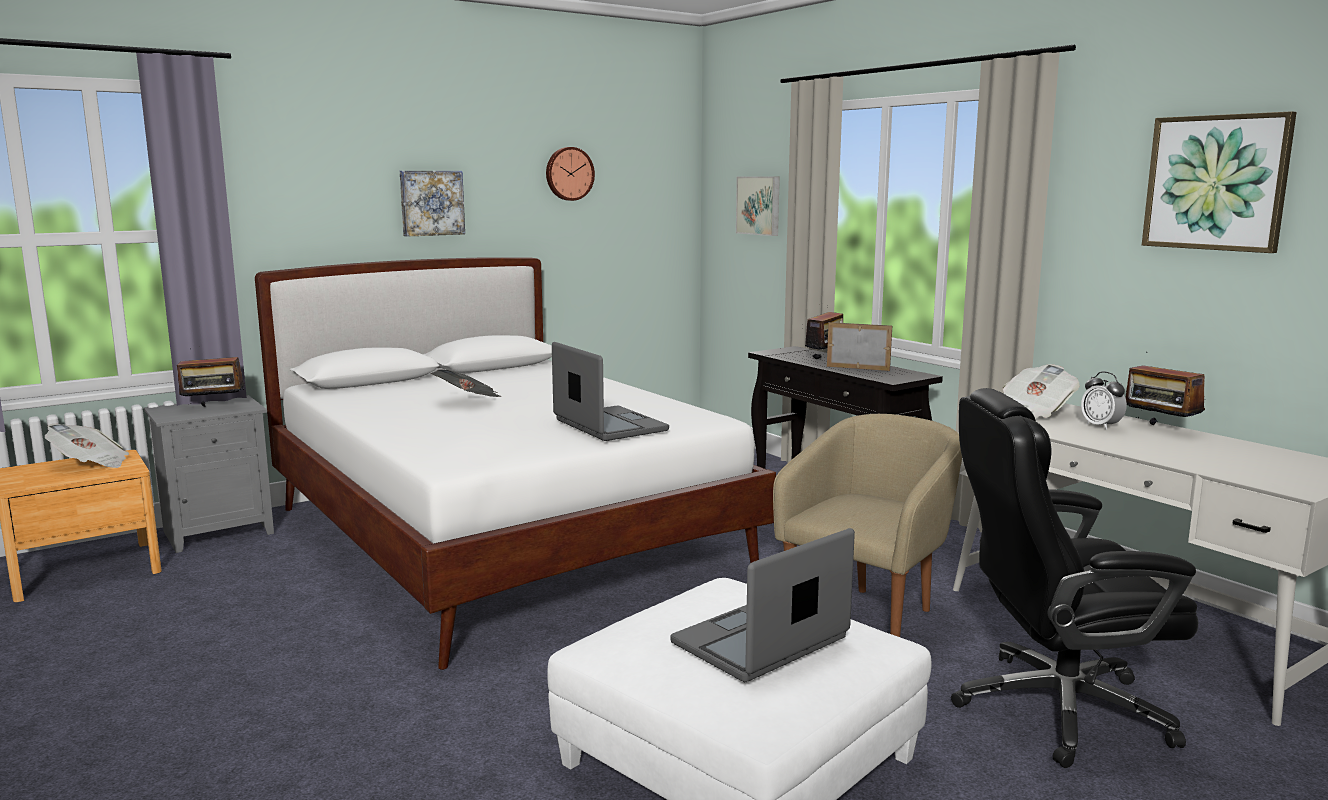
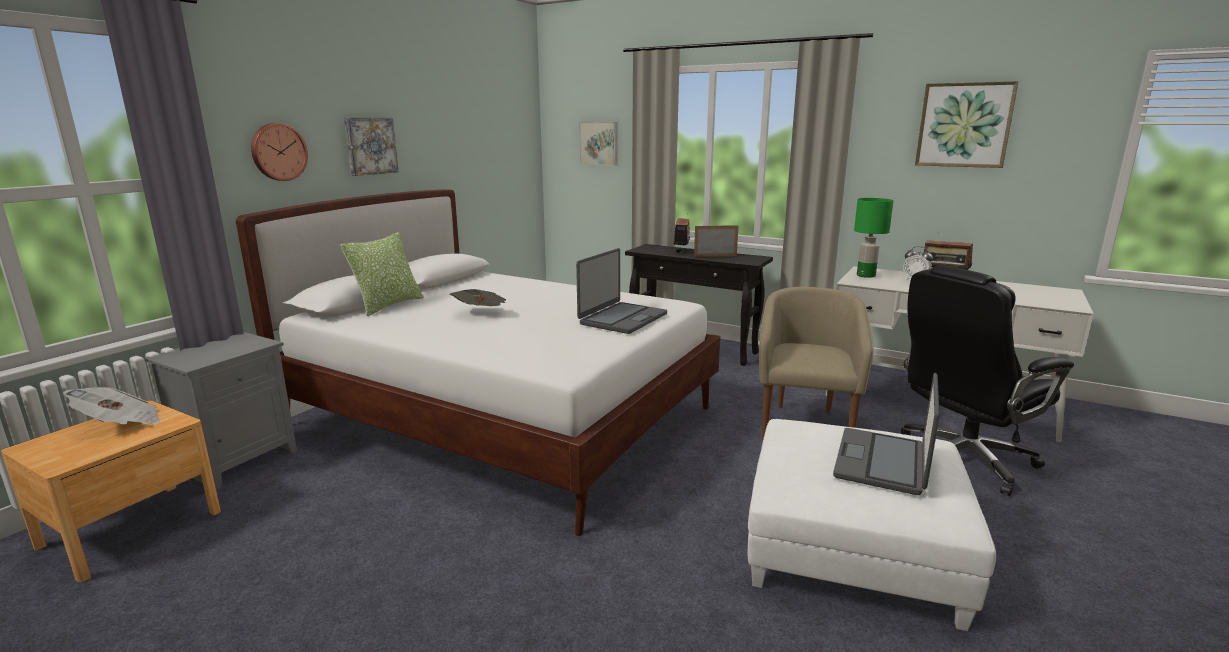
camera: 25 degrees left, 5 degrees up
(214, 407) = (225, 347): radio -> none
(395, 385) = (388, 305): none -> pillow
(569, 173) = (462, 120): wall clock -> wall clock (278, 152)
(609, 426) = (622, 319): laptop -> laptop turned 90 degrees clockwise
(1033, 412) = (866, 276): newspaper -> green table lamp

